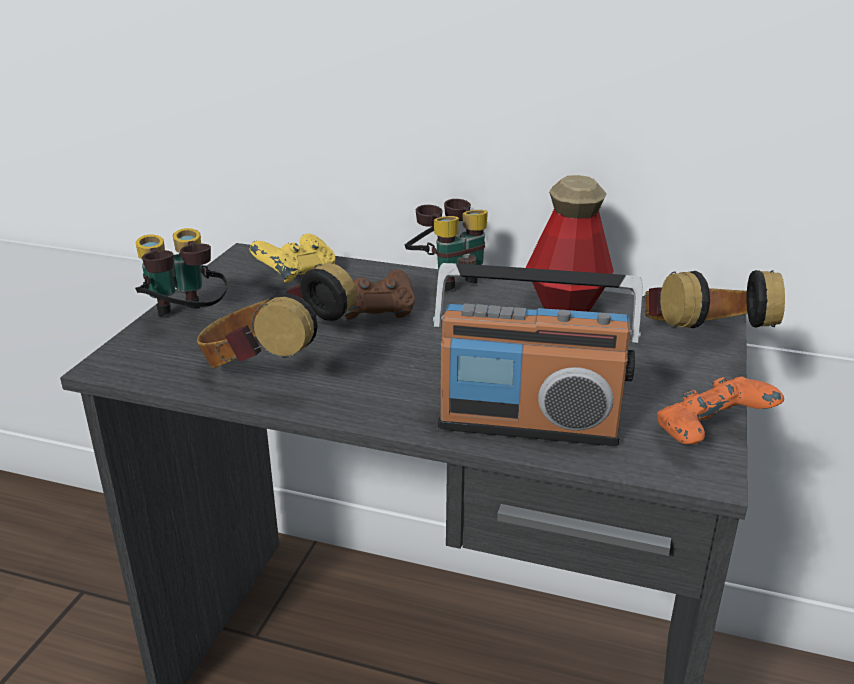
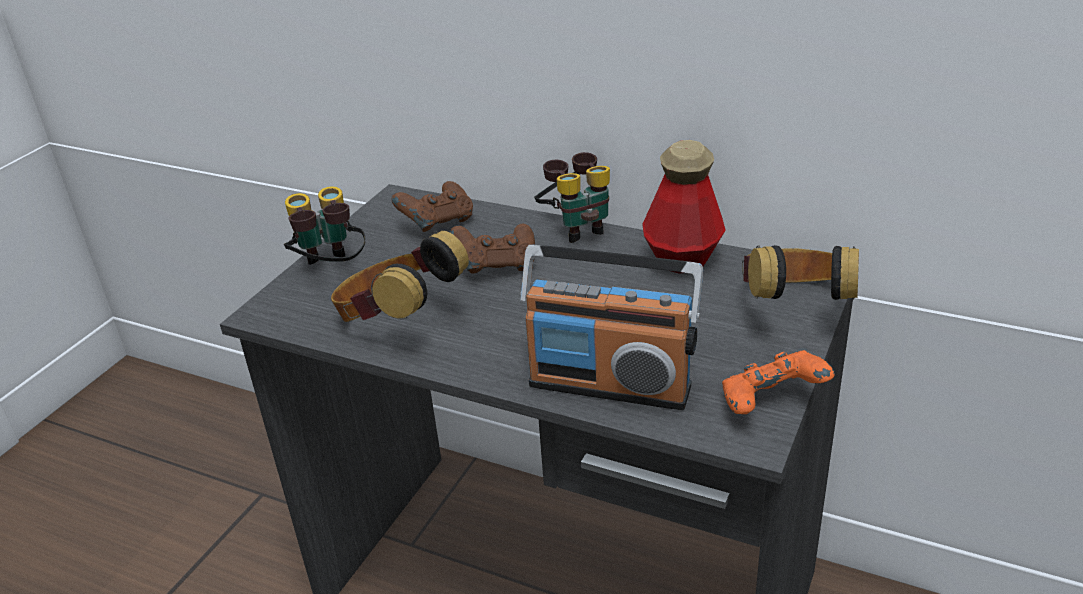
camera: 10 degrees right, 5 degrees up
(297, 276) = (437, 223): yellow game controller -> brown game controller

